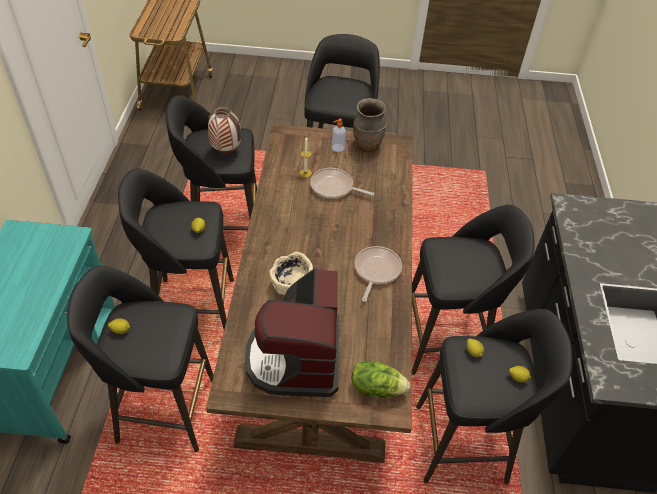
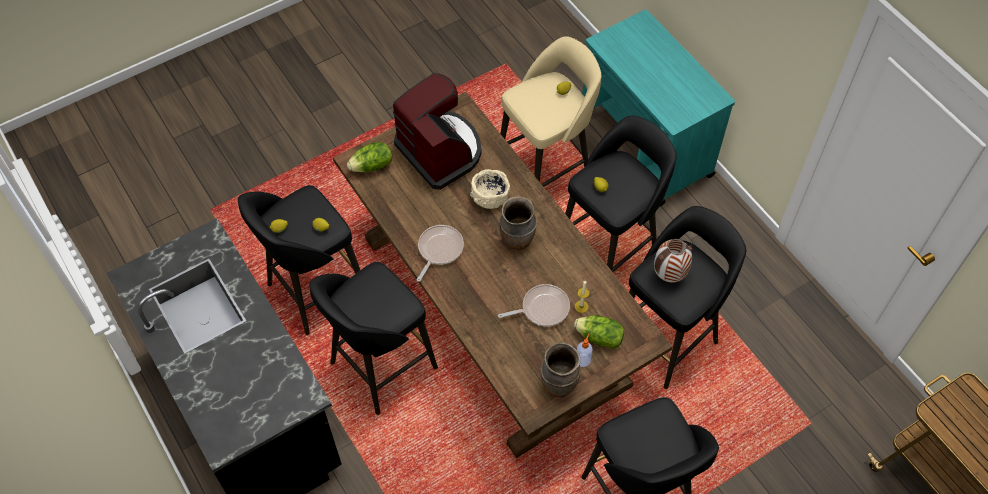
camera: 145 degrees right, 10 degrees up
(163, 409) = (546, 172): black stool -> beige stool
(305, 239) = (517, 240): none -> brown vase
(314, 151) = (599, 338): none -> lettuce
(376, 271) = (439, 250): frying pan -> frying pan turned 135 degrees counterclockwise

